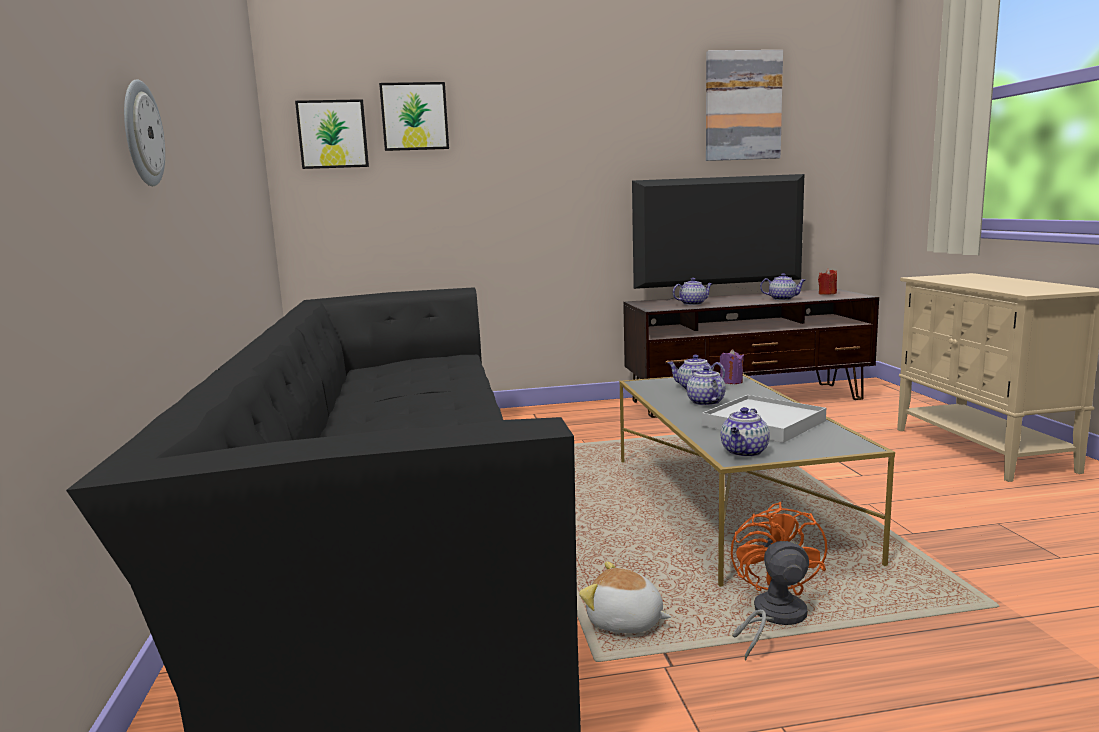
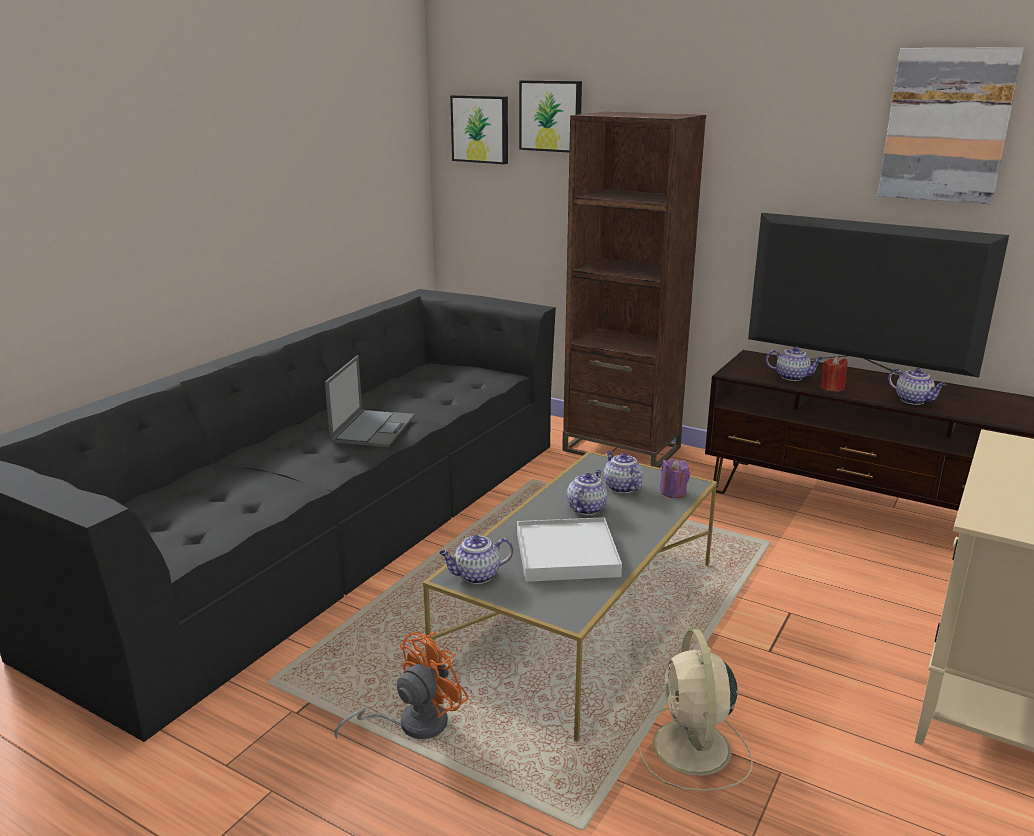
camera: 40 degrees right, 10 degrees up
(141, 134) = (149, 198): wall clock -> none
(437, 401) = (373, 428): none -> laptop
(541, 415) = (621, 449): none -> brown bookcase
(625, 622) = (329, 667): plush toy -> none
(827, 293) = (1001, 408): red candle -> red candle (832, 388)
(943, 536) = (692, 750): none -> beige fan

